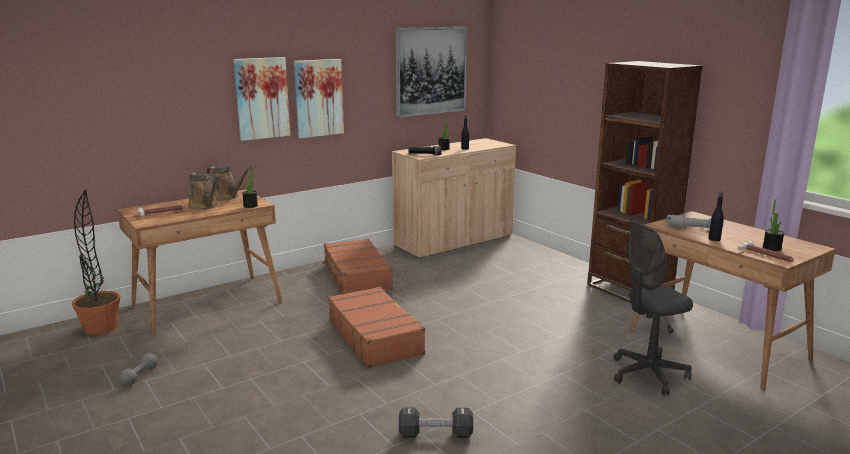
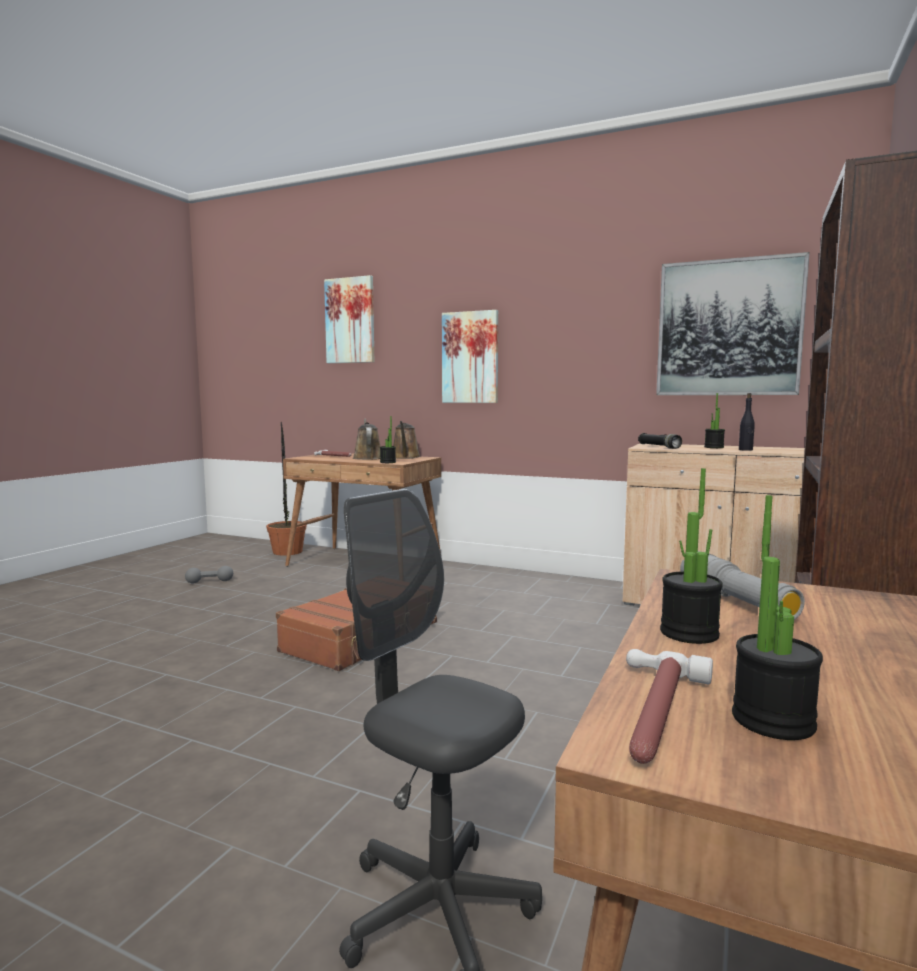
camera: 60 degrees right, 10 degrees down
(204, 206) = (367, 458): brown watering can -> brown watering can turned 150 degrees clockwise
(318, 98) = (538, 360): picture -> picture (350, 320)
(356, 277) = (512, 592): brown suitcase -> none
(435, 434) = (123, 728): black dumbbell -> none
(714, 239) = (689, 633): black bottle -> potted plant

